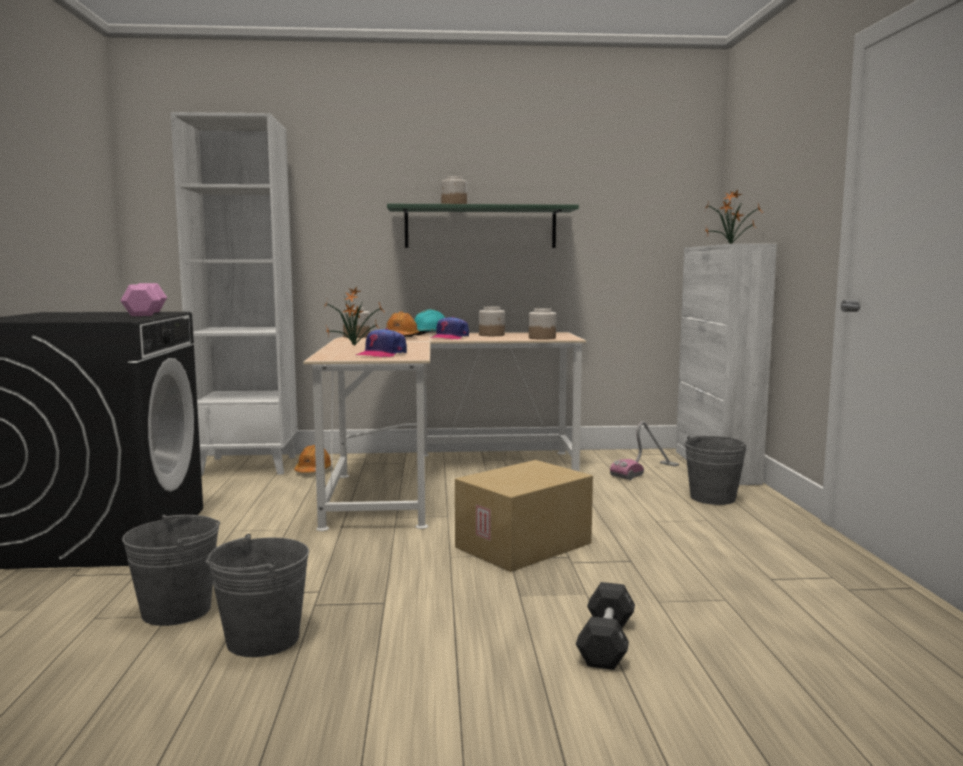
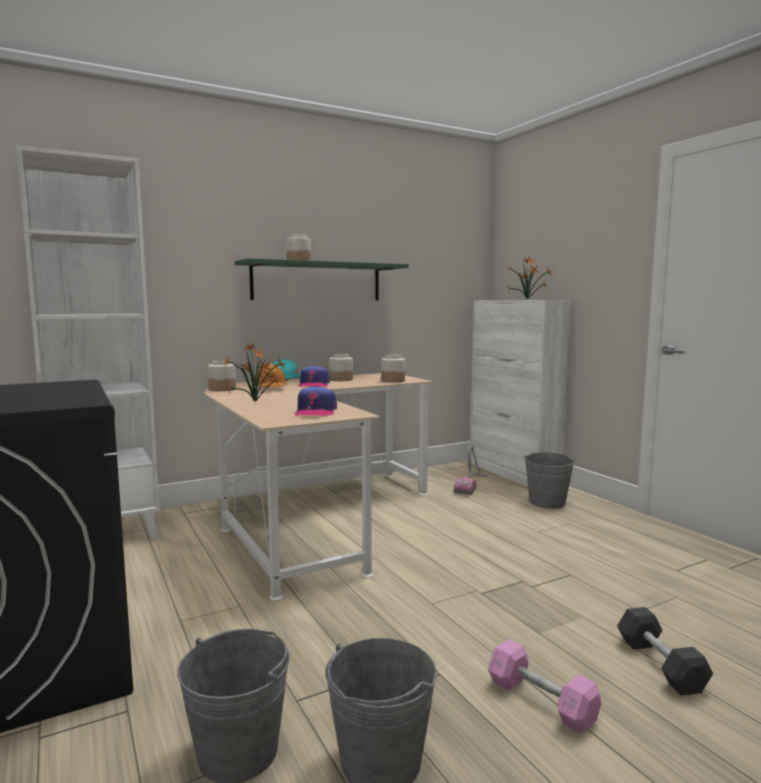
camera: 25 degrees left, 0 degrees up
(146, 313) = (61, 387): pink dumbbell -> pink dumbbell (541, 701)
(313, 470) = (186, 528): orange hard hat -> none
(524, 546) = (477, 577): cardboard box -> none

